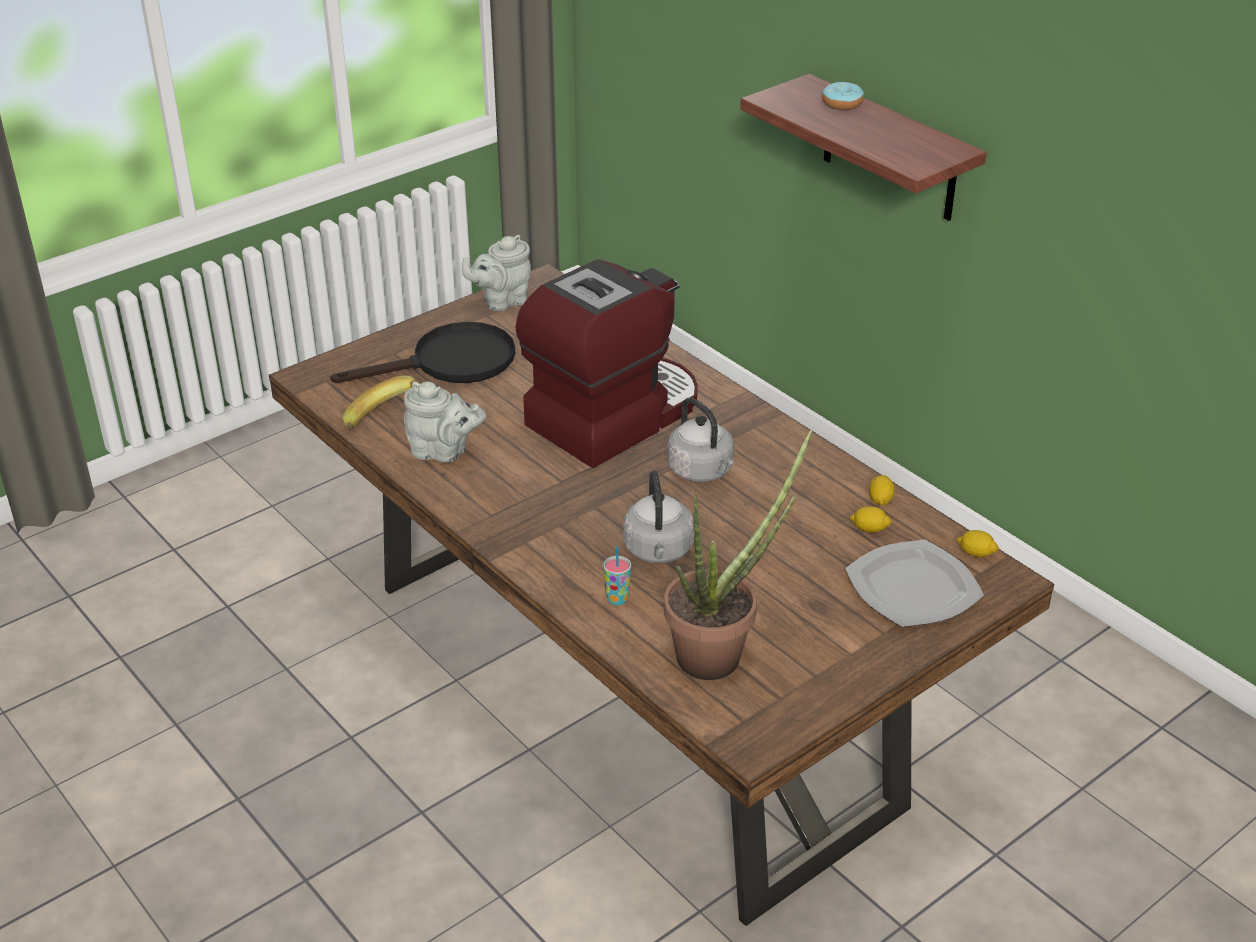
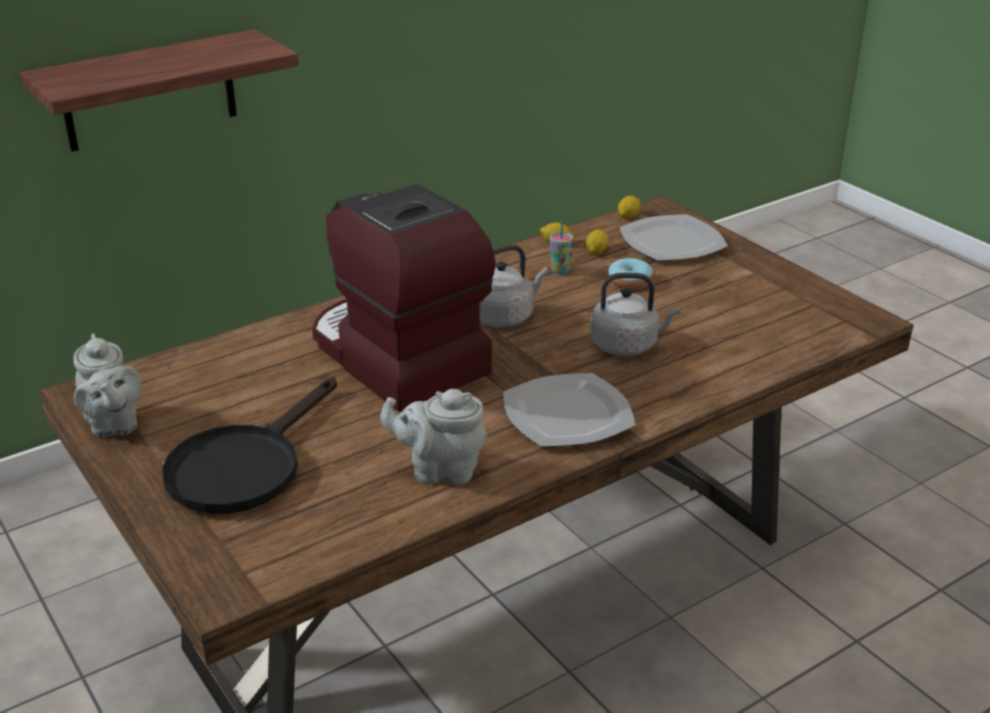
camera: 85 degrees left, 5 degrees down
(389, 419) = (358, 513): banana -> none
(443, 452) = (440, 470): grey teapot -> grey teapot turned 105 degrees counterclockwise
(450, 363) = (244, 465): black frying pan -> black frying pan turned 135 degrees counterclockwise
(528, 516) = (569, 415): none -> plate
(617, 599) = (699, 369): cup -> cup (560, 271)
(720, 652) = (764, 325): potted plant -> none
(842, 104) = (110, 64): donut -> donut (629, 281)

